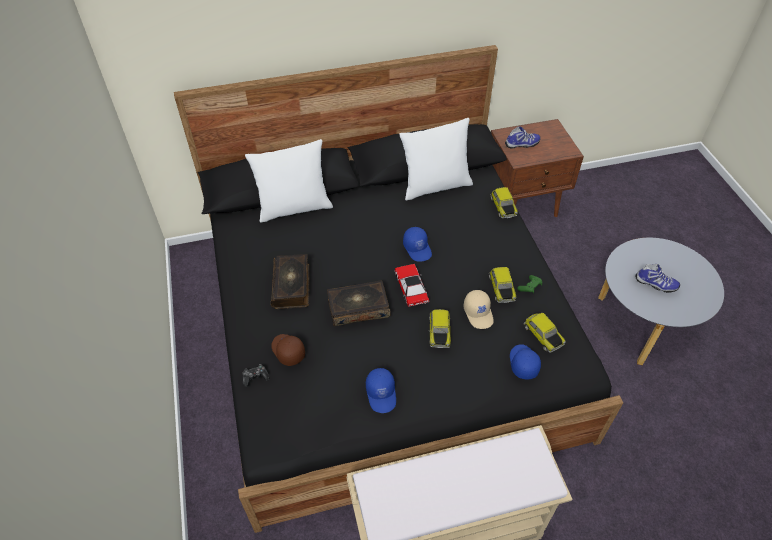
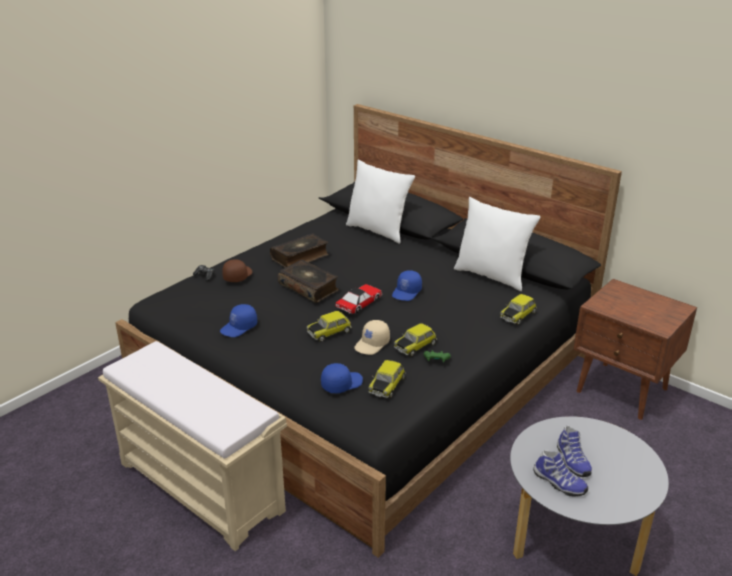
camera: 55 degrees right, 20 degrees down
(522, 144) = (622, 300): shoe -> shoe (558, 483)

